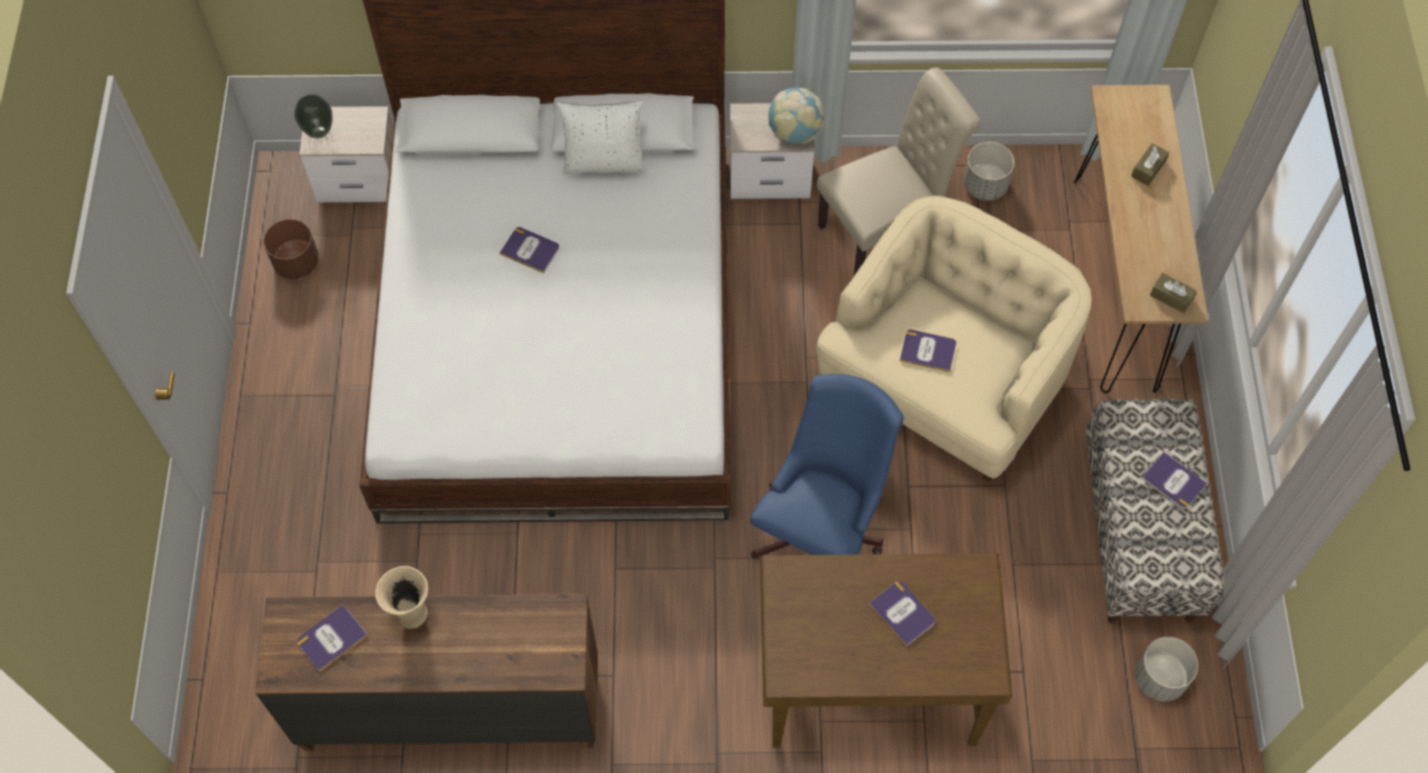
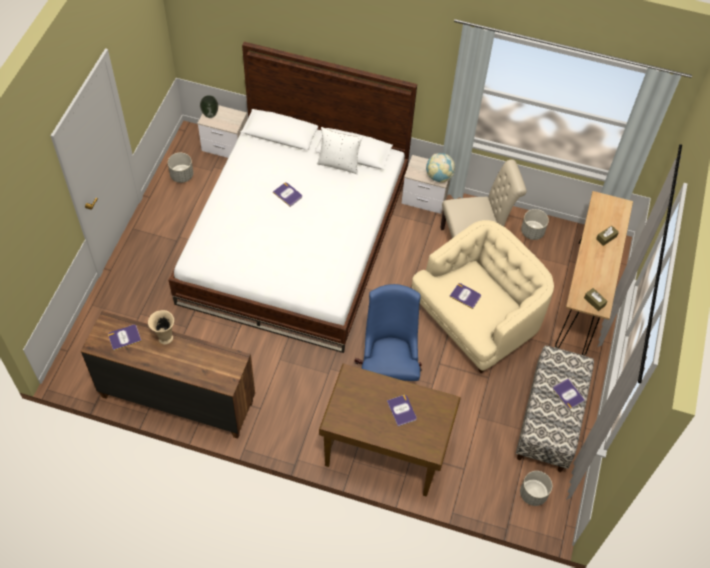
camera: 15 degrees right, 5 degrees down
(296, 262) = (182, 175): brown planter -> grey planter
(821, 529) = (388, 371): blue office chair -> blue office chair turned 45 degrees counterclockwise

